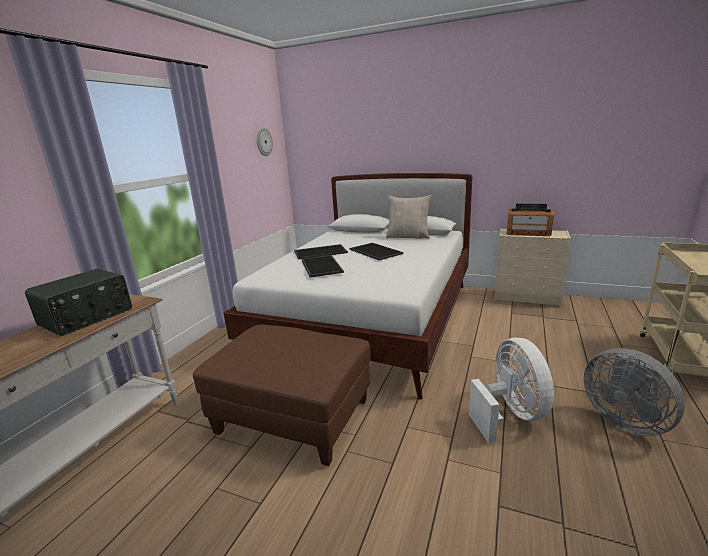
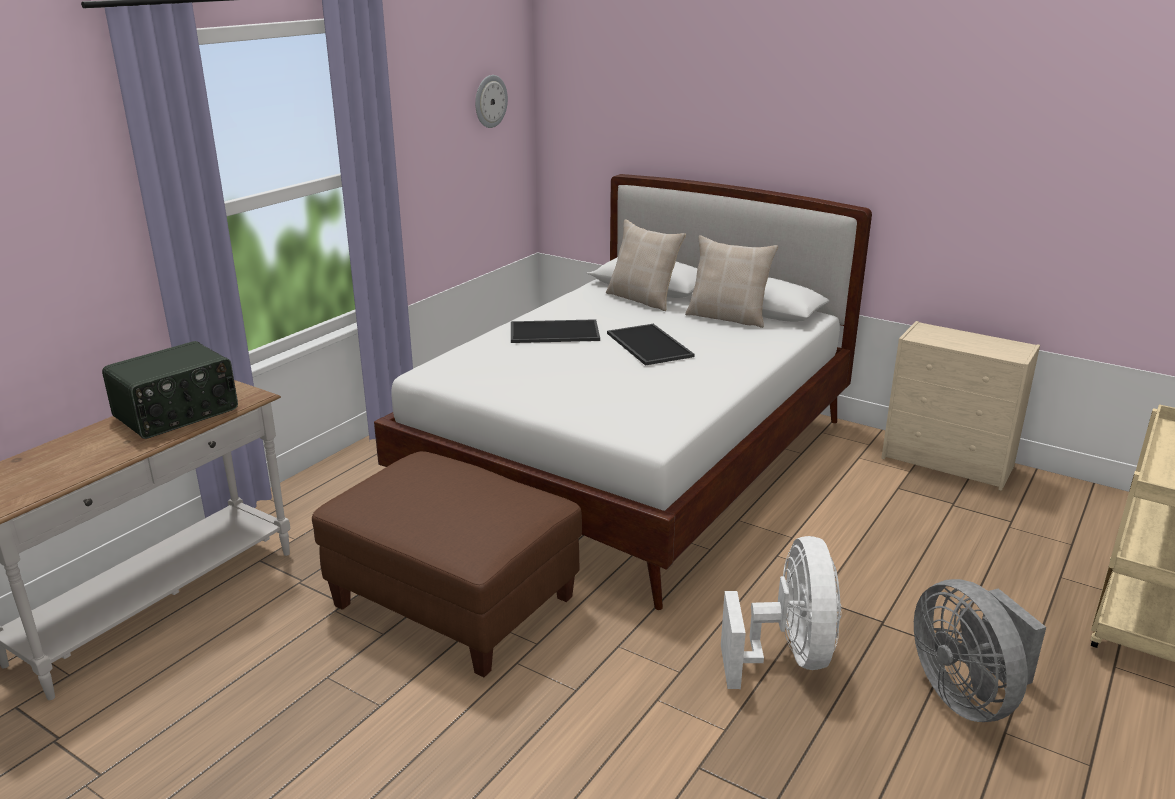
camera: 10 degrees right, 5 degrees up
(320, 266) = (541, 364): tray -> none
(360, 234) = (643, 299): none -> beige pillow
(528, 233) = (958, 340): radio -> none

